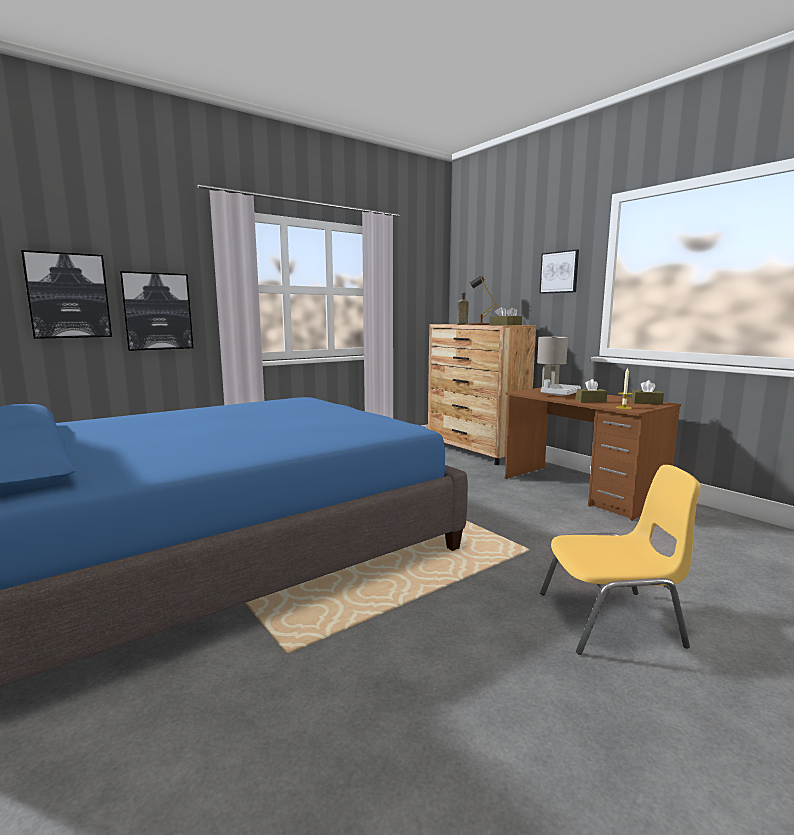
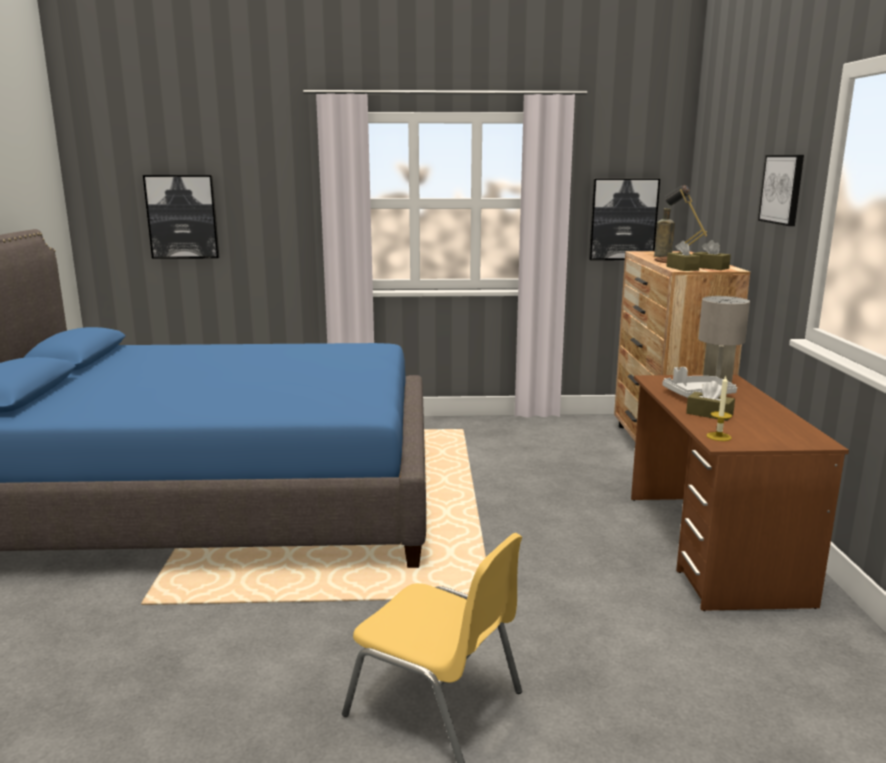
camera: 35 degrees right, 5 degrees up
(157, 311) = (264, 231): picture -> picture (623, 219)
(646, 402) = (791, 435): brown tissue box -> none

